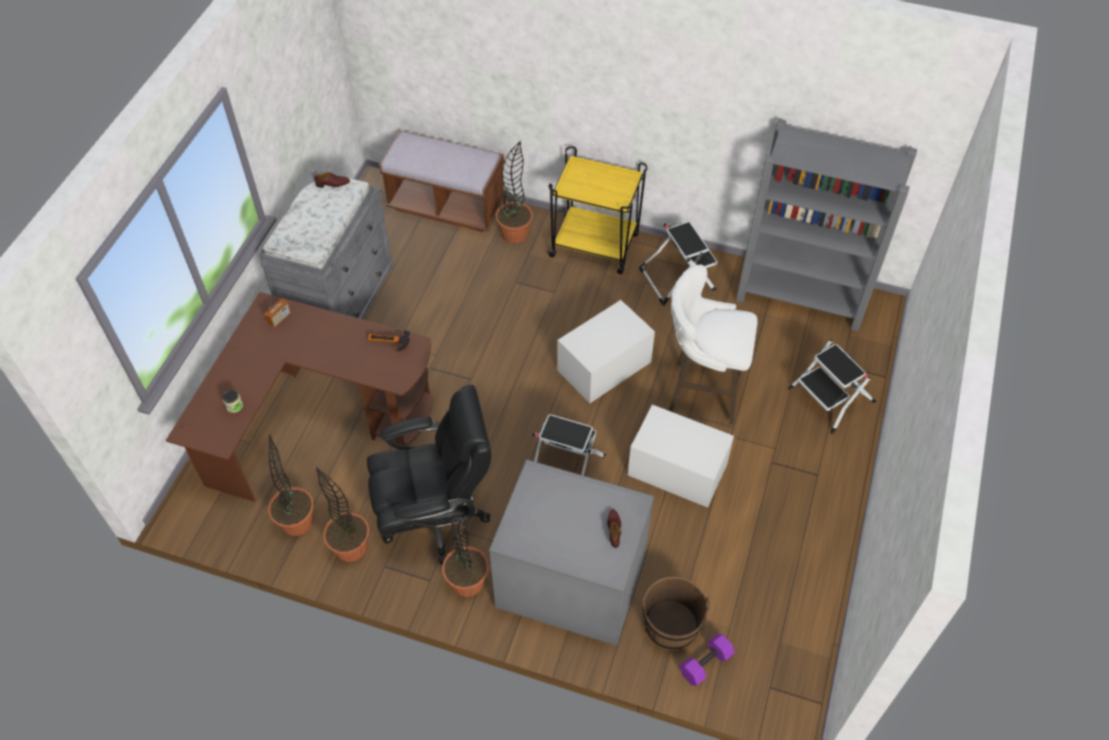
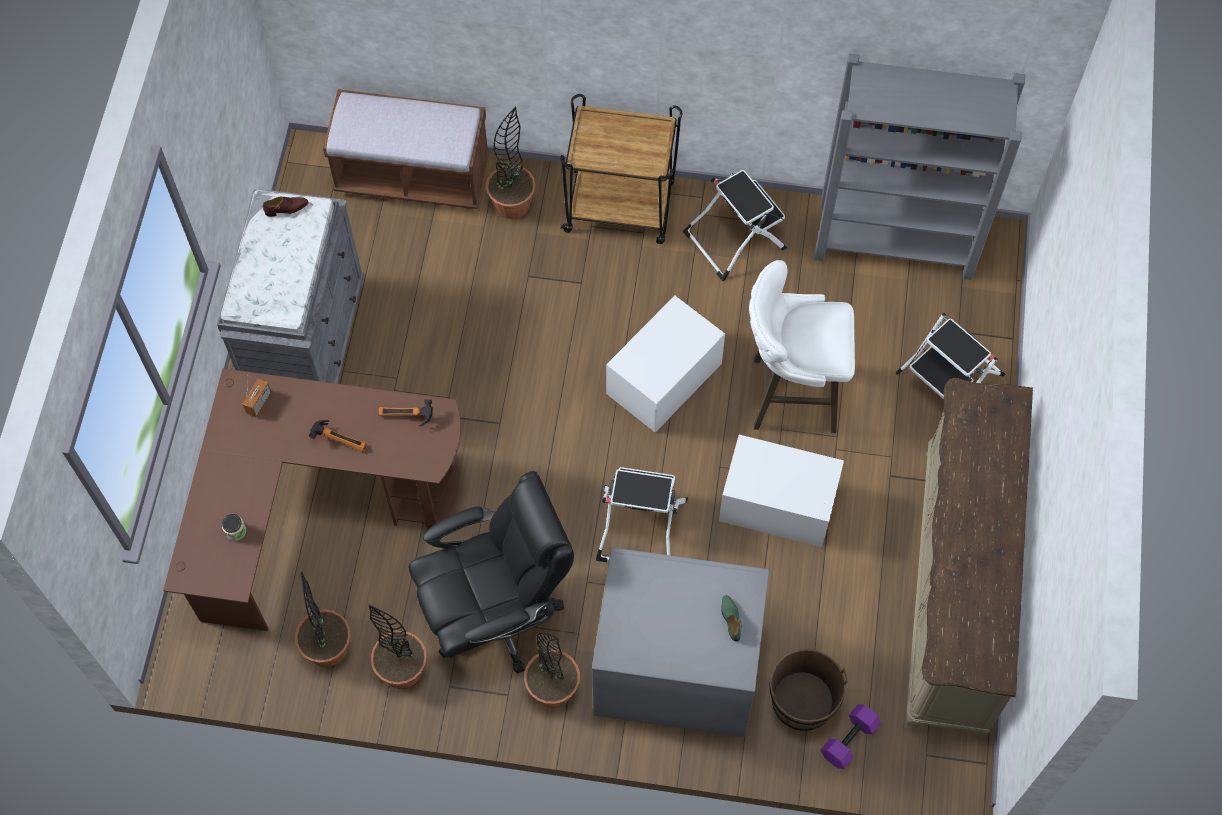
camera: 10 degrees left, 10 degrees up
(334, 352) = (340, 438): none -> hammer
(595, 246) = (621, 207): yellow cart -> brown cart
(614, 529) = (731, 619): brown shoe -> green shoe
(810, 557) = (951, 589): none -> beige cabinet

